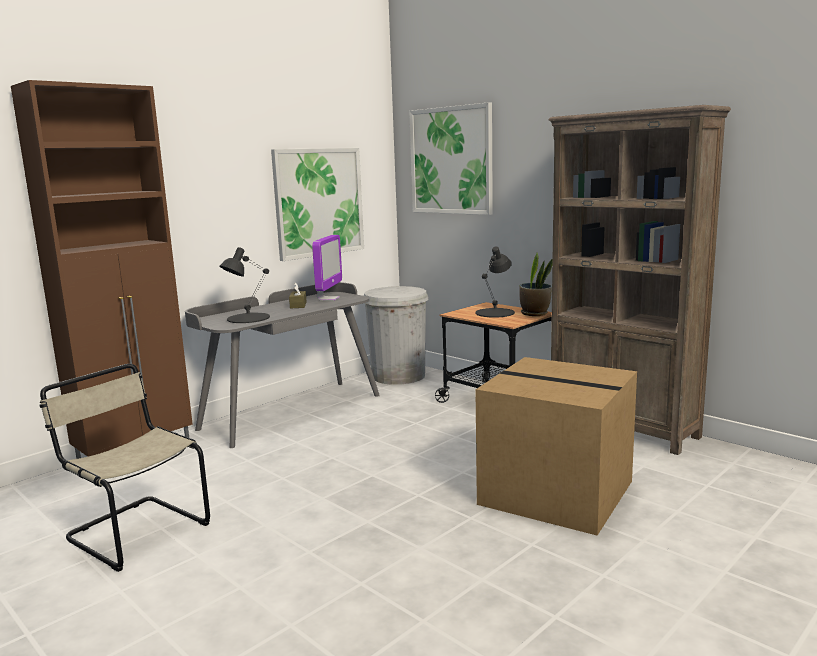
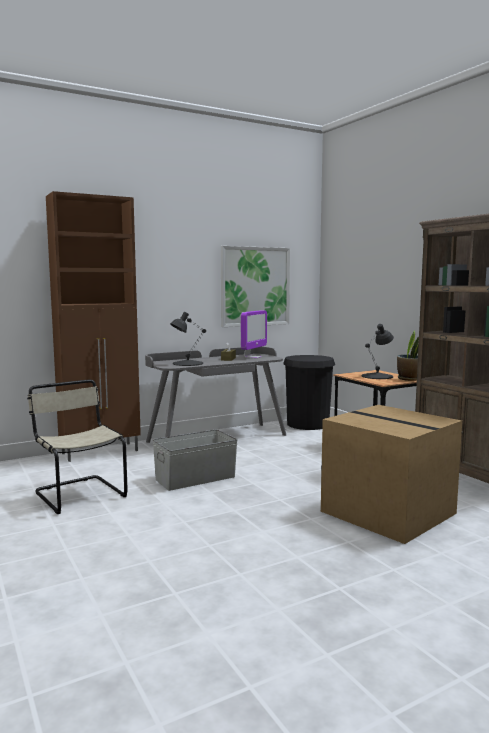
camera: 15 degrees right, 5 degrees down
(291, 479) = (195, 478): none -> grey storage box
(398, 376) = (307, 424): white trash can -> black trash can
(451, 160) = (358, 259): picture -> none

